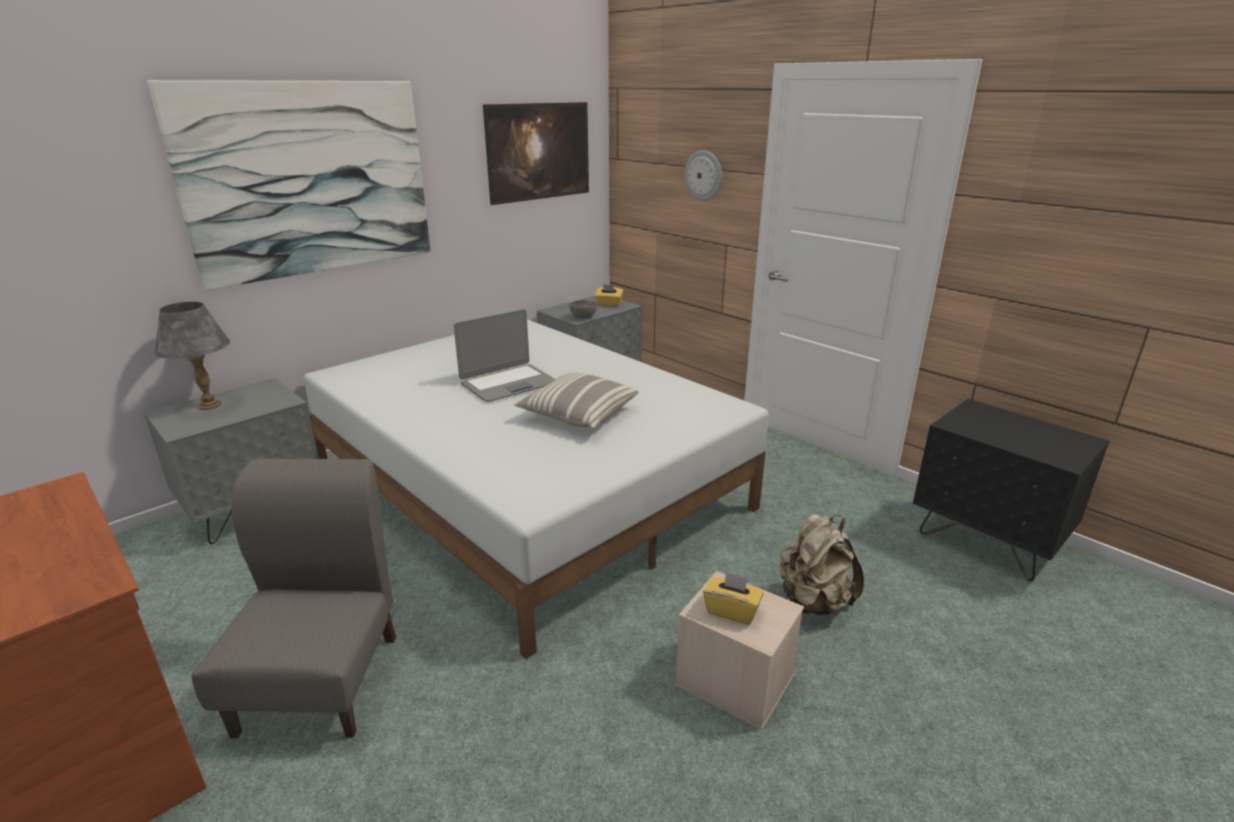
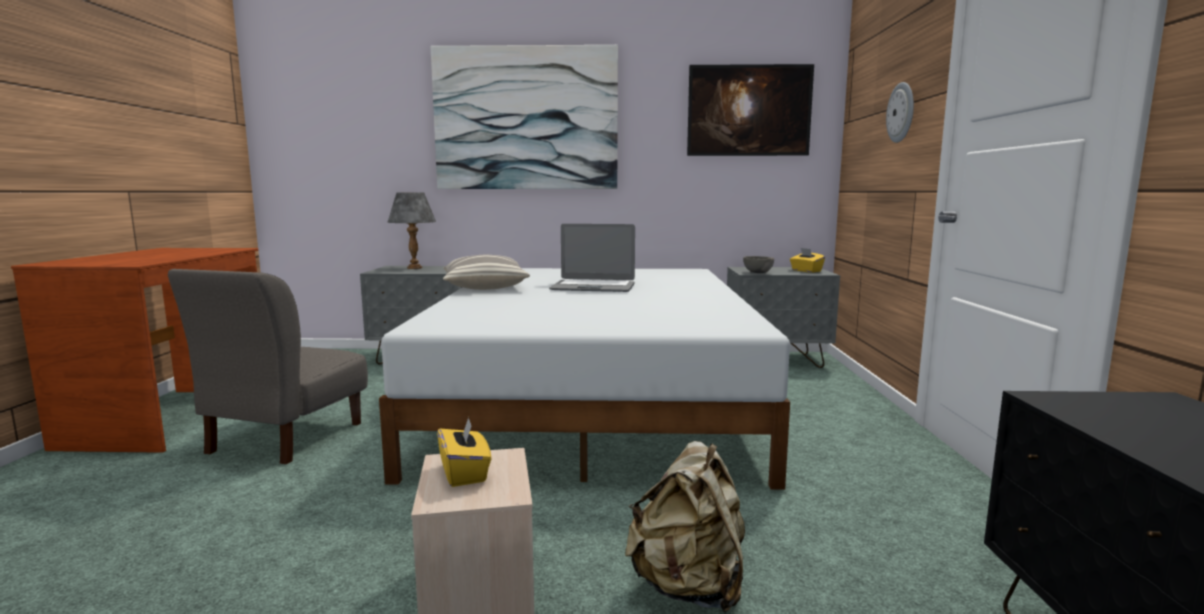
camera: 45 degrees right, 15 degrees down
(321, 682) = (285, 437): grey chair -> grey chair turned 150 degrees clockwise
(578, 415) = (593, 305): pillow -> pillow (484, 287)

